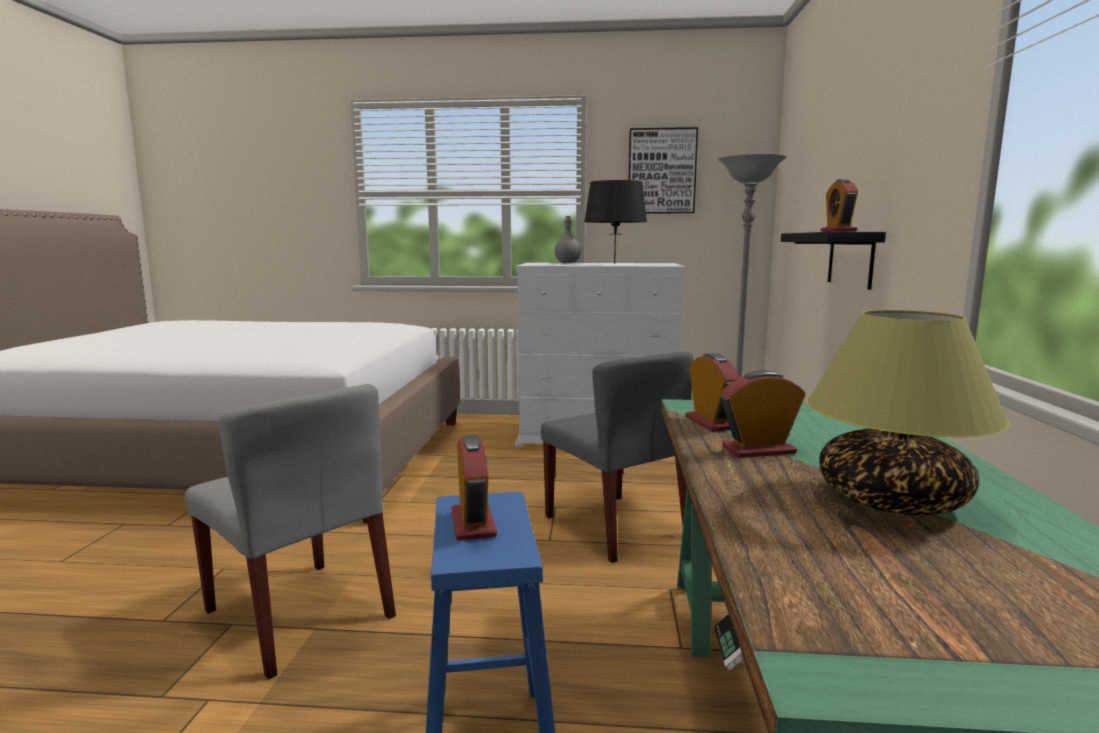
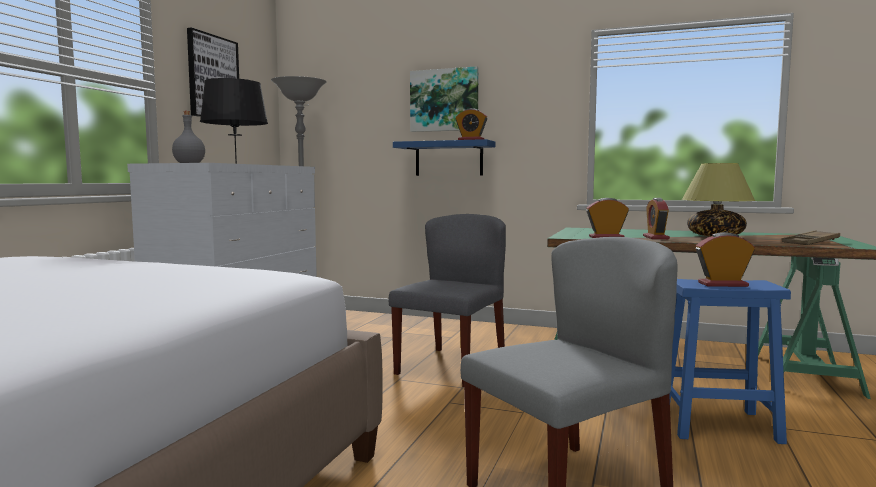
camera: 75 degrees left, 5 degrees down
(616, 526) = (451, 366): grey chair -> grey chair turned 45 degrees counterclockwise
(850, 259) = (449, 159): black shelf -> blue shelf
(856, 165) = (444, 100): none -> picture
(868, 603) = (811, 242): none -> brown tray

